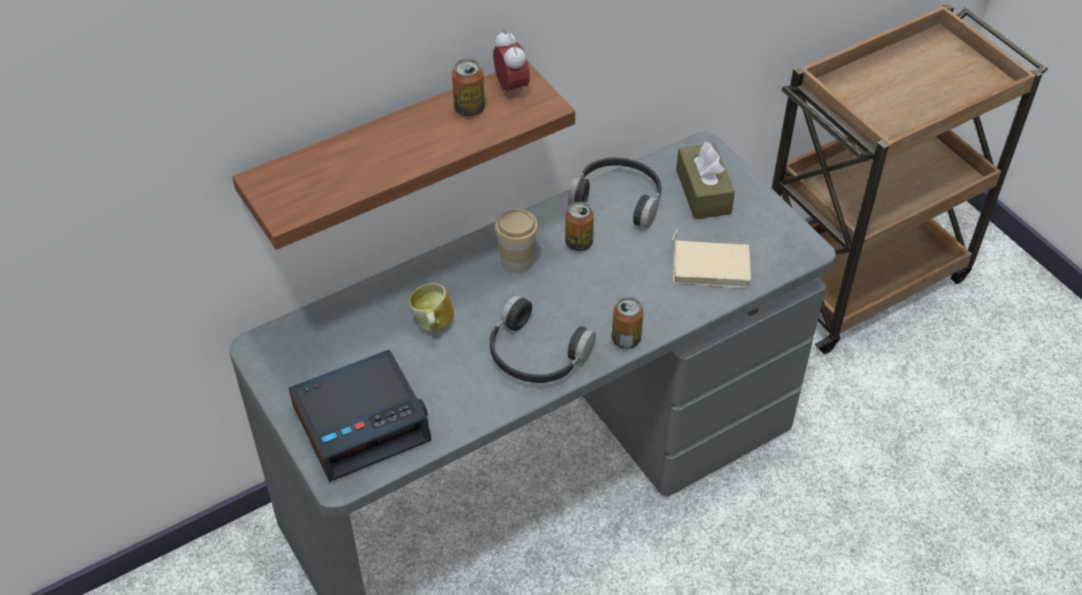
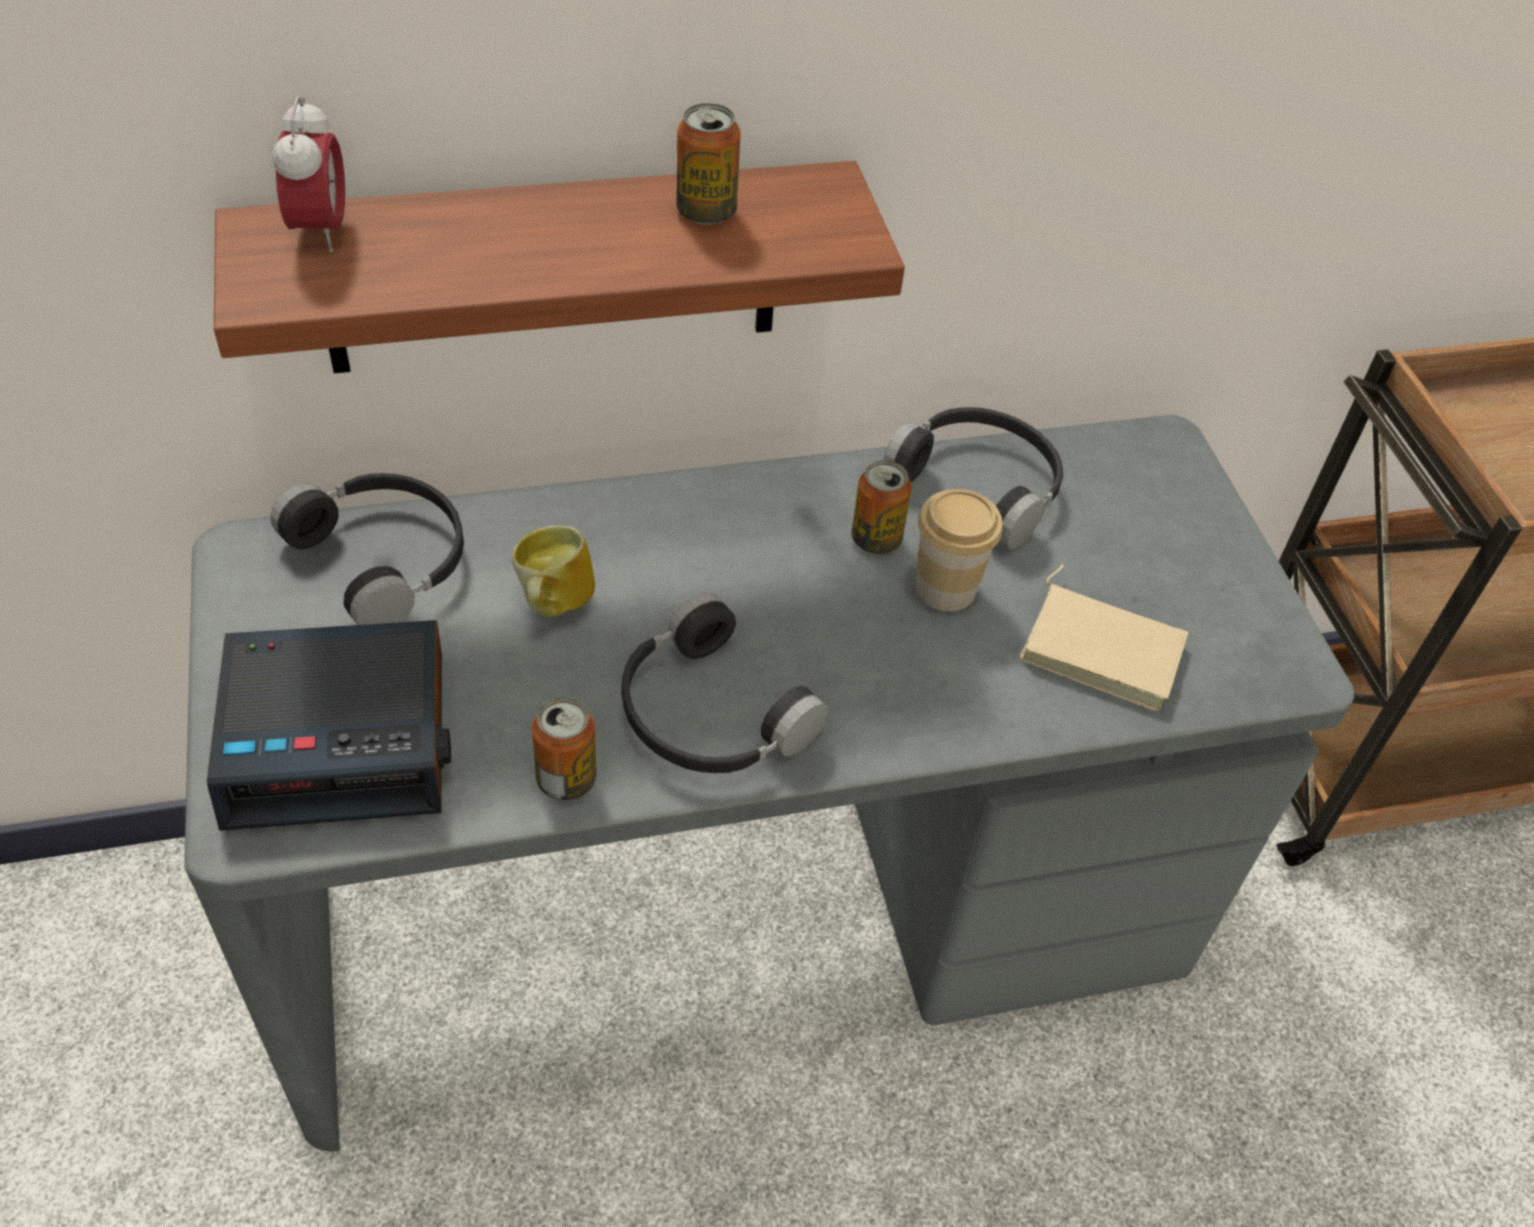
camera: 15 degrees right, 0 degrees up
(335, 328) = (386, 558): none -> black headphones
(511, 88) = (803, 198): alarm clock -> alarm clock (320, 231)
(517, 261) = (753, 538): cup -> cup (945, 588)
(626, 339) = (888, 737): can -> can (566, 779)
(703, 192) = (1138, 516): brown tissue box -> none

